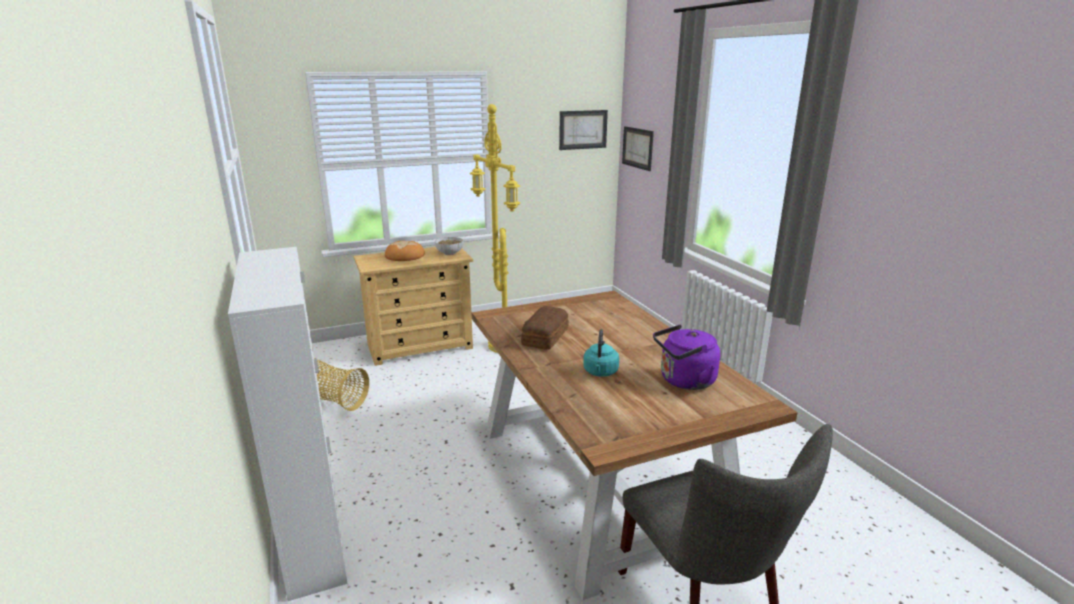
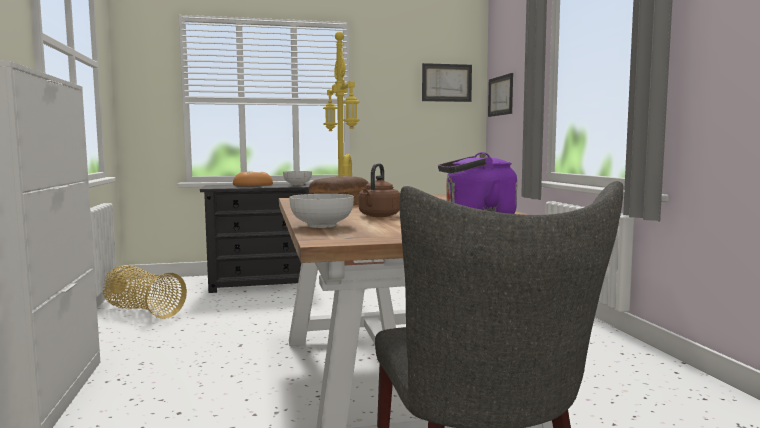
camera: 10 degrees right, 15 degrees down
(420, 346) = (263, 283): beige dresser -> black dresser
(574, 407) = (322, 226): none -> bowl
(600, 372) = (378, 216): turquoise kettle -> brown kettle

